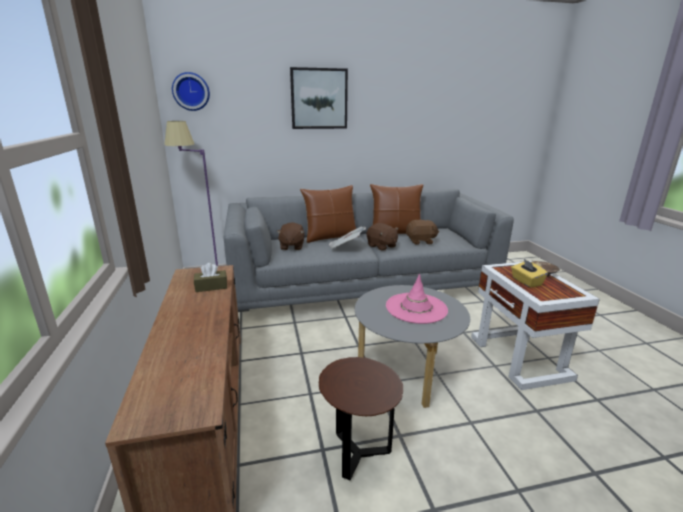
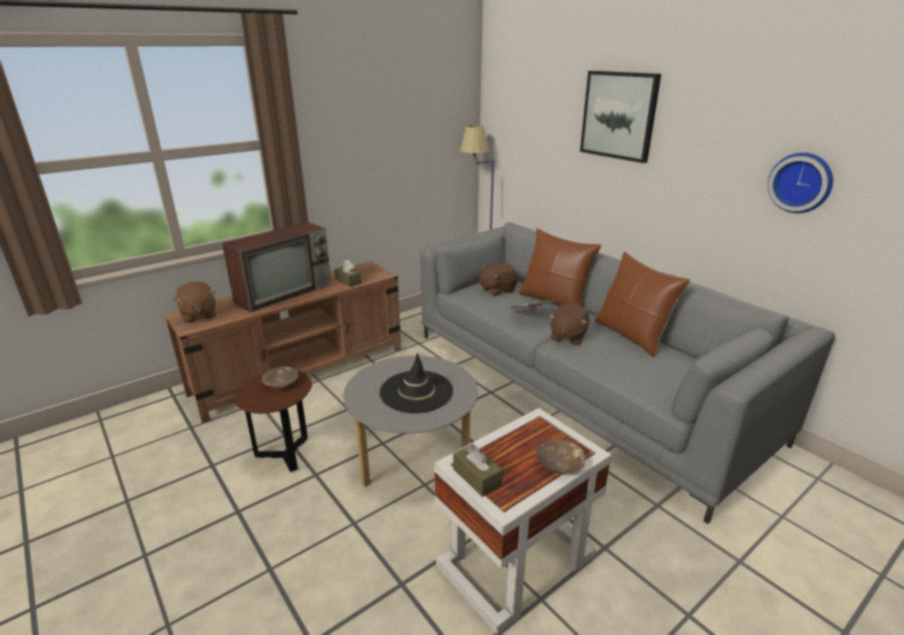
camera: 65 degrees right, 5 degrees up
(186, 324) = (285, 292): none -> television
(191, 91) = (502, 95): wall clock -> wall clock (801, 182)
(352, 376) = (281, 383): none -> brown bowl
(416, 308) = (416, 391): pink hat -> black hat
(420, 241) = (620, 359): brown plush toy -> brown plush toy (198, 315)
(526, 282) = (508, 449): yellow tissue box -> none
(555, 296) = (477, 477): none -> brown tissue box

